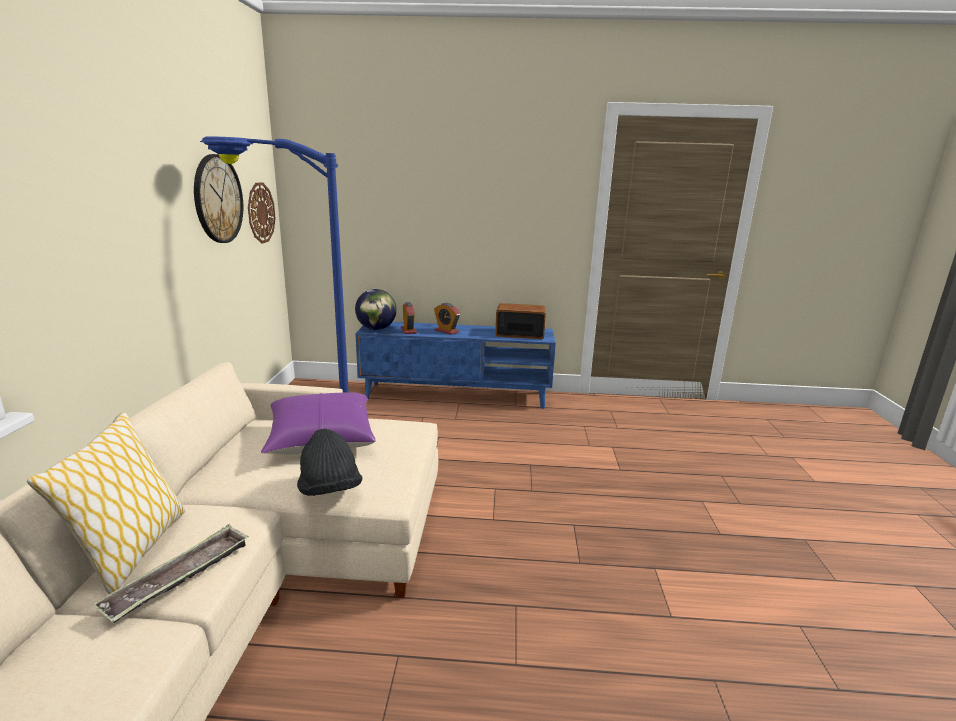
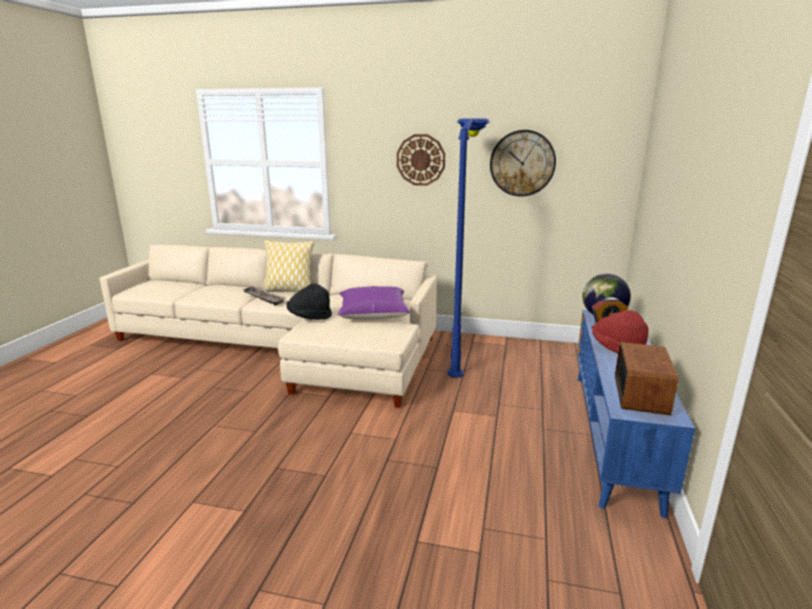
camera: 100 degrees right, 0 degrees up
(261, 213) = (594, 181): wall clock -> wall clock (420, 160)
(446, 331) = (617, 348): alarm clock -> red hat

